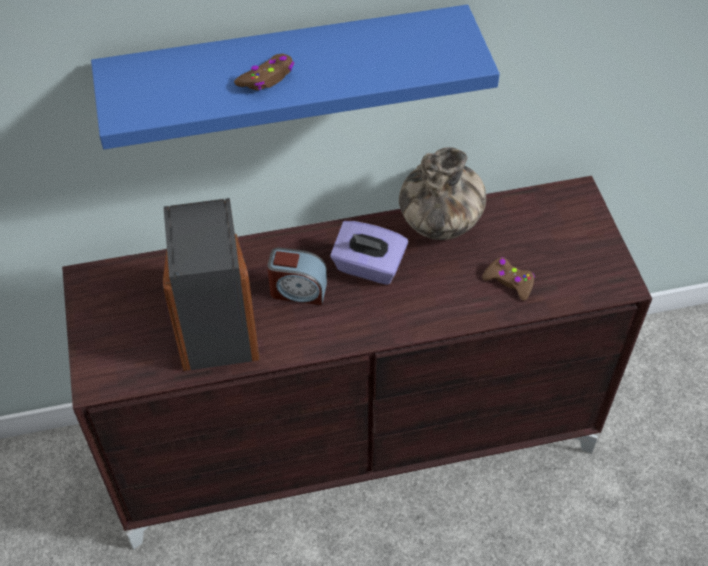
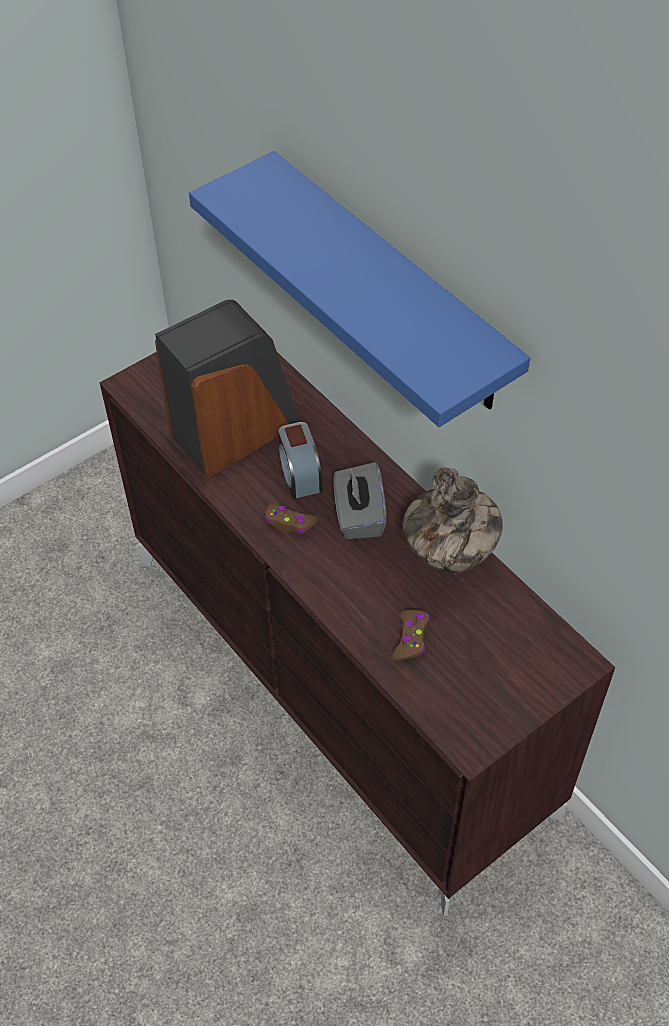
camera: 65 degrees right, 0 degrees up
(267, 78) = (320, 258): brown game controller -> brown game controller (290, 523)
(368, 267) = (359, 516): purple tissue box -> grey tissue box

